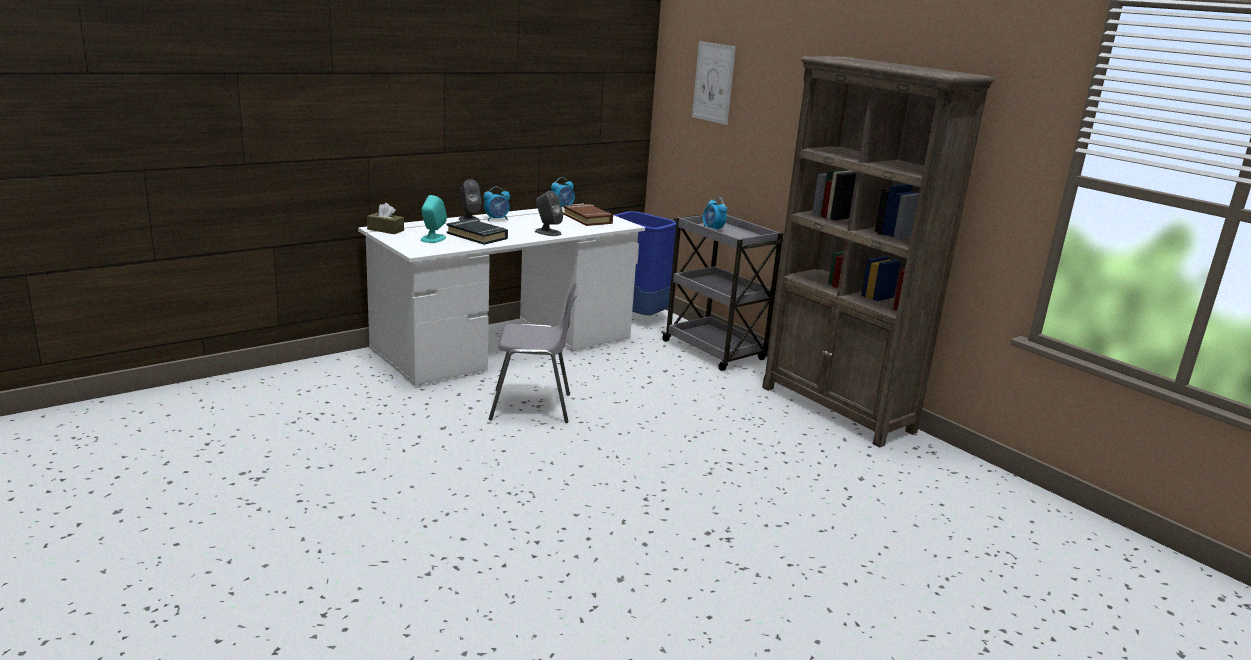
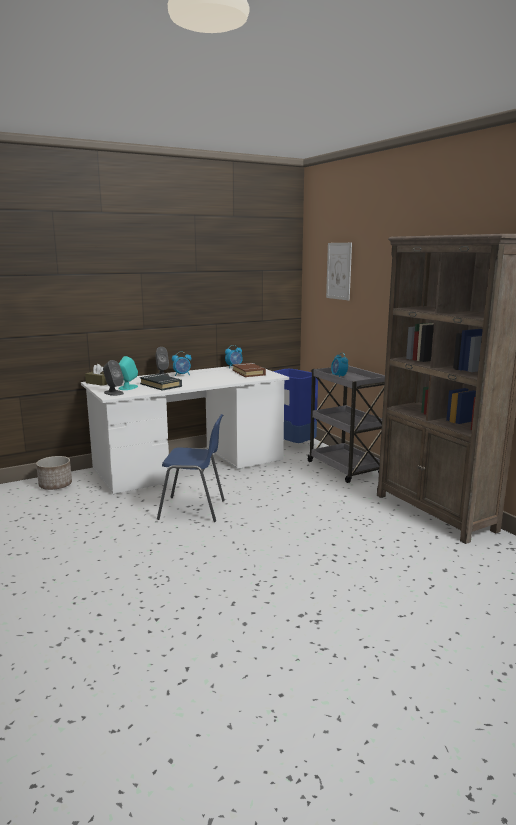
camera: 10 degrees right, 5 degrees down
(326, 373) = (55, 485): none -> planter
(533, 407) = (194, 510): grey chair -> blue chair
(547, 232) = (214, 382): grey speaker -> grey speaker (113, 393)

